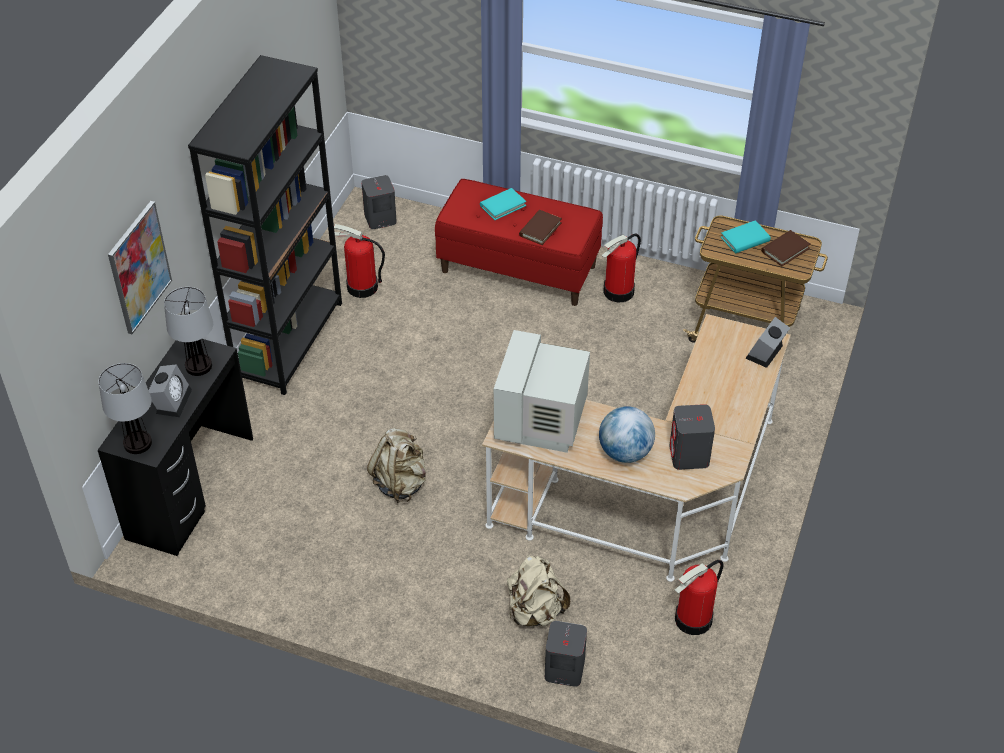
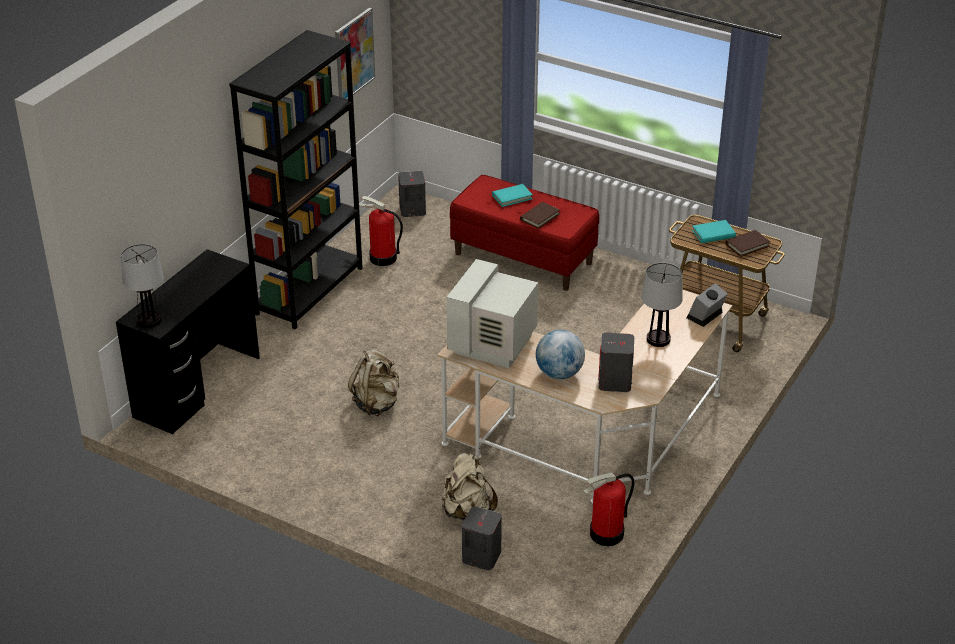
camera: 10 degrees right, 10 degrees down
(139, 267) = (173, 175): picture -> picture (354, 55)
(172, 400) = (186, 294): alarm clock -> none
(198, 366) = (214, 273): table lamp -> table lamp (657, 339)
(619, 292) = (608, 284): fire extinguisher -> none

